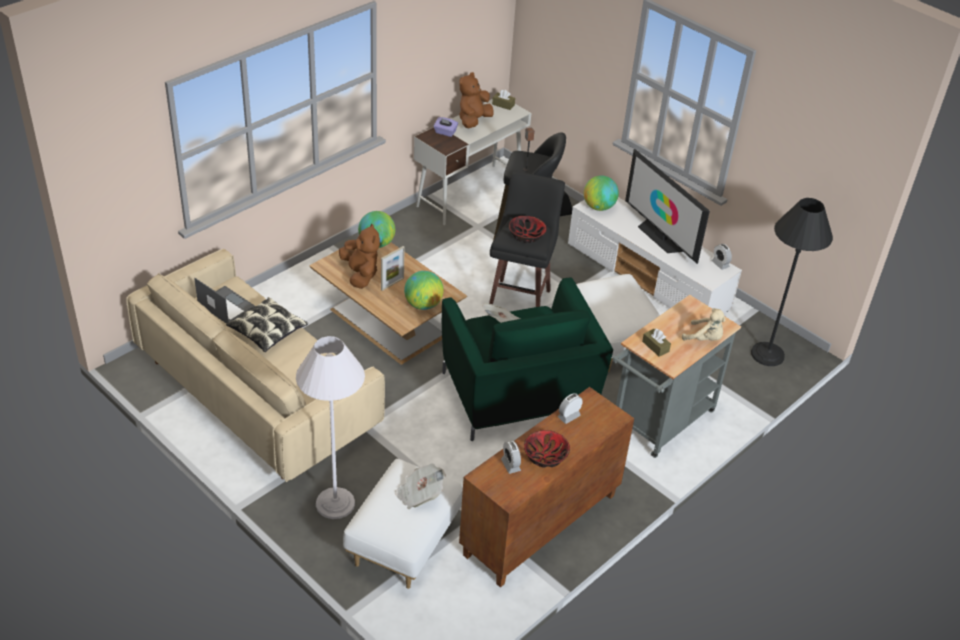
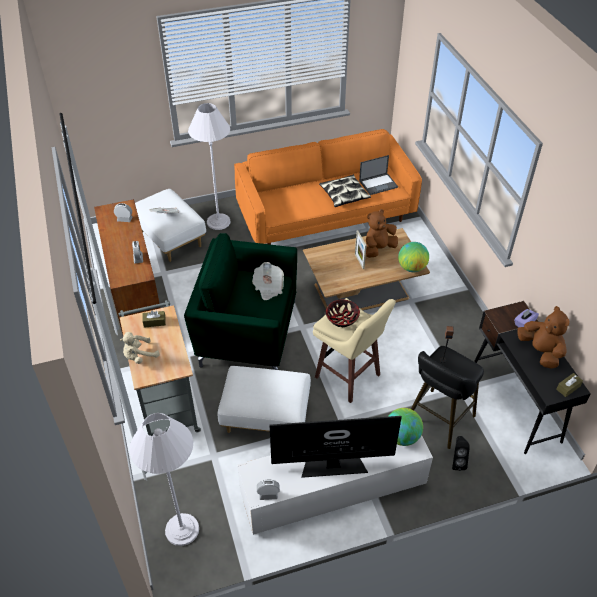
camera: 120 degrees right, 5 degrees up
(258, 394) = (325, 214): beige sofa -> orange sofa
(360, 274) = (378, 249): brown plush toy -> brown plush toy turned 135 degrees clockwise
(423, 305) = (327, 269): globe -> none
(470, 194) = (515, 403): white desk -> black desk
(520, 299) = (348, 377): black stool -> beige stool
(545, 456) = (118, 235): bowl -> none
(767, 354) = (182, 529): black floor lamp -> white floor lamp

